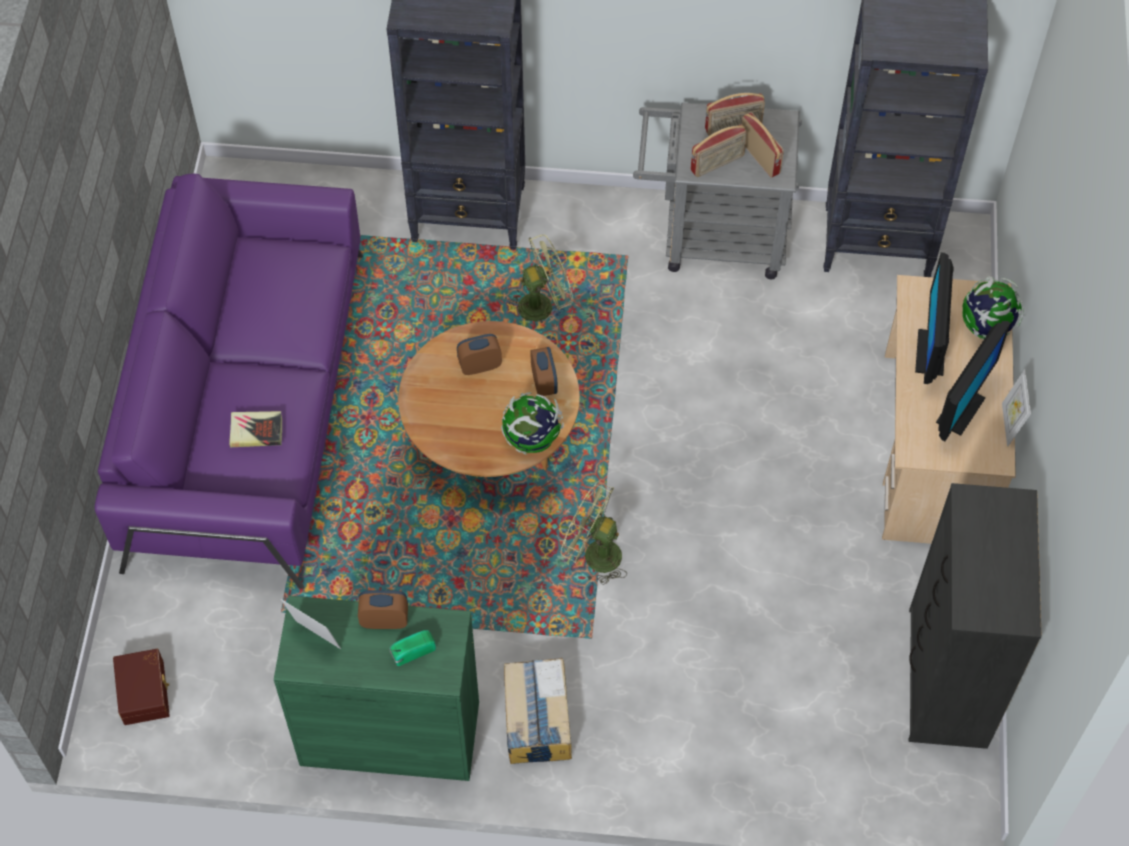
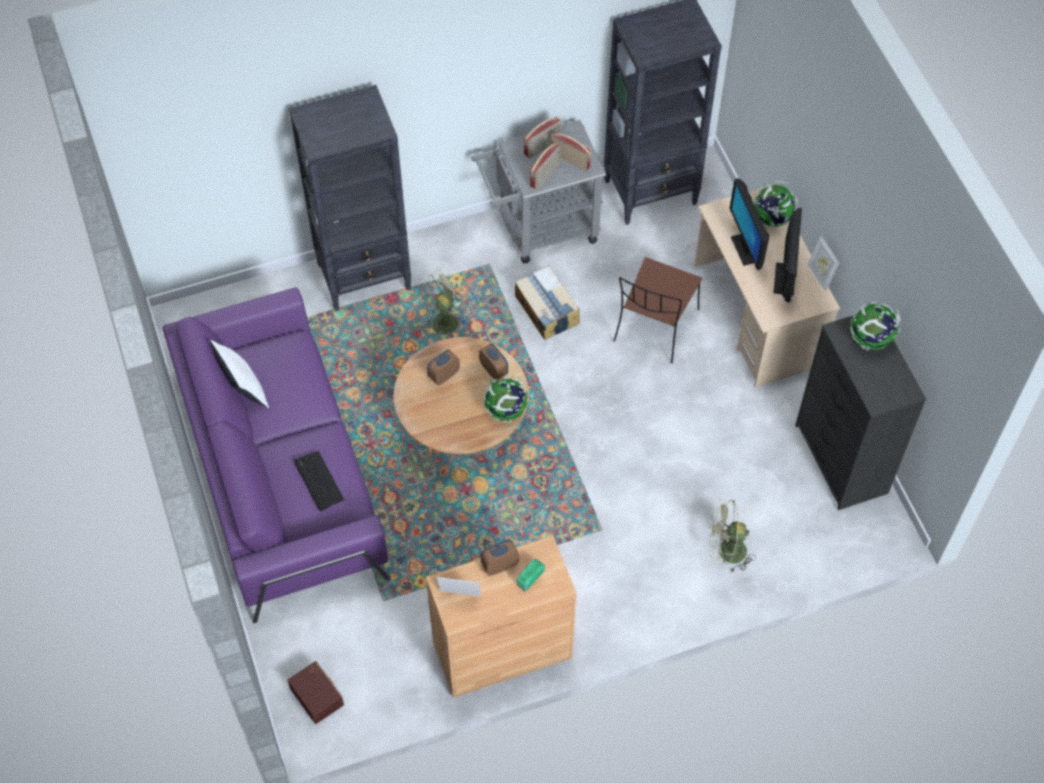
camera: 25 degrees left, 0 degrees up
(231, 287) = (243, 389): none -> white pillow
(256, 431) = (318, 481): book -> keyboard
(390, 733) = (502, 650): green cabinet -> brown cabinet
(537, 719) = (595, 598): cardboard box -> cardboard box (546, 310)
(594, 554) = (574, 474): green fan -> green fan (725, 552)
(793, 413) = (655, 327): none -> brown chair
(1006, 528) = (870, 339): none -> globe

